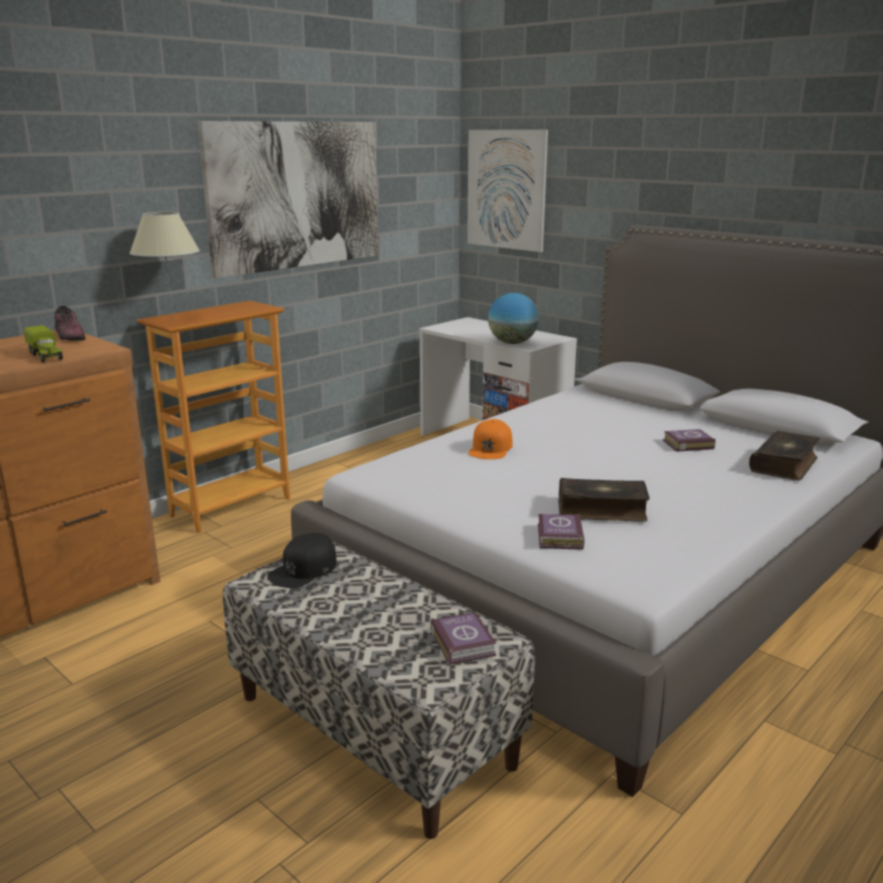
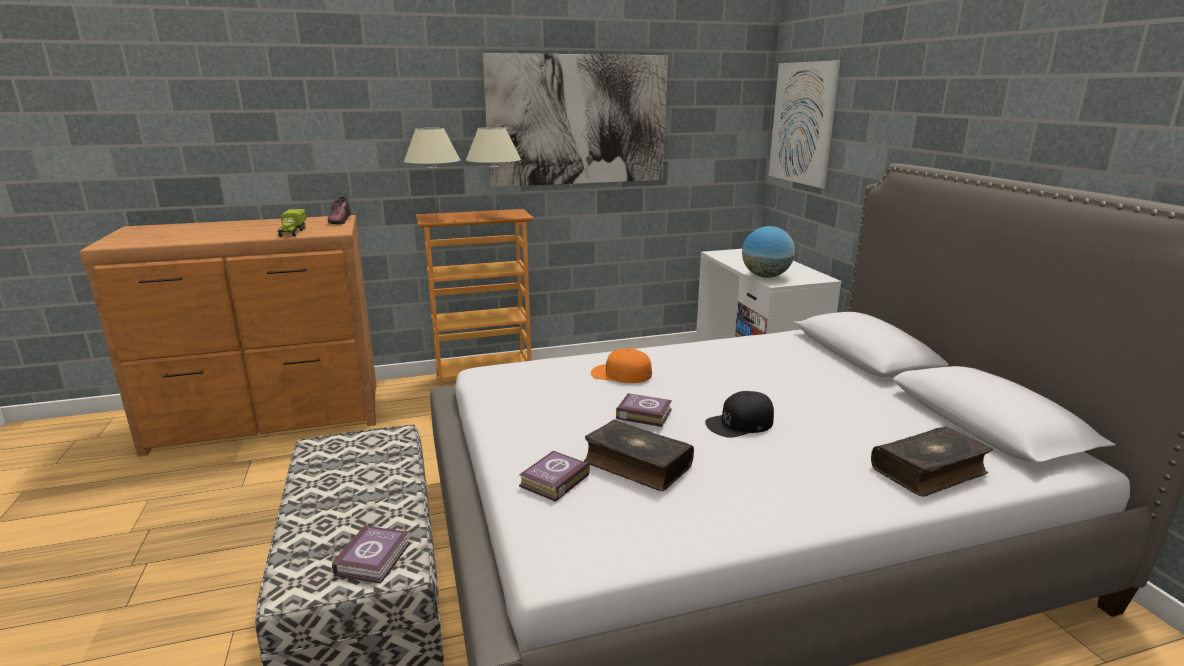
camera: 30 degrees right, 0 degrees up
(238, 310) = (496, 215): none -> beige table lamp
(303, 569) = (361, 445): black cap -> black cap (740, 423)
(491, 448) = (621, 374): orange cap -> orange cap turned 60 degrees clockwise
(686, 444) = (836, 416): book -> book (643, 413)

